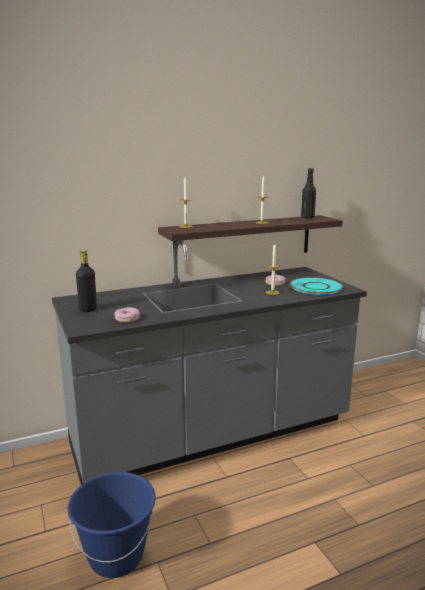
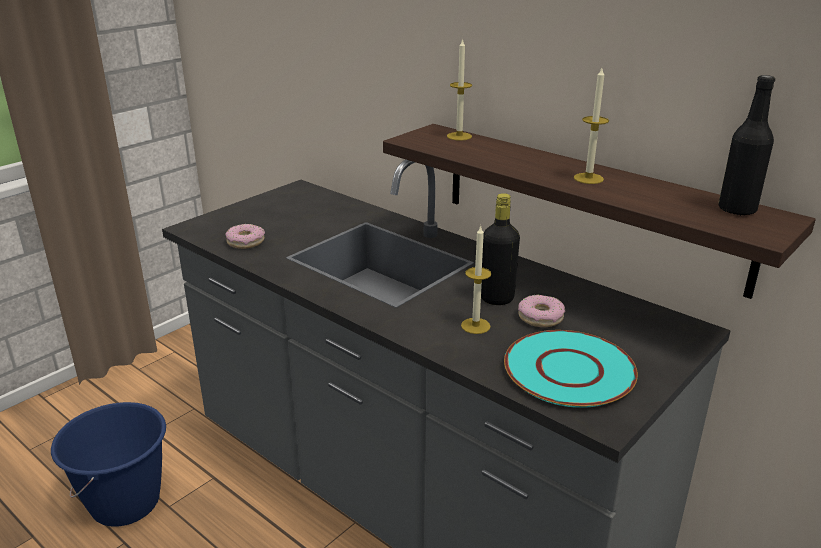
camera: 65 degrees right, 10 degrees up
(88, 309) = (268, 210): black bottle -> black bottle (497, 298)

